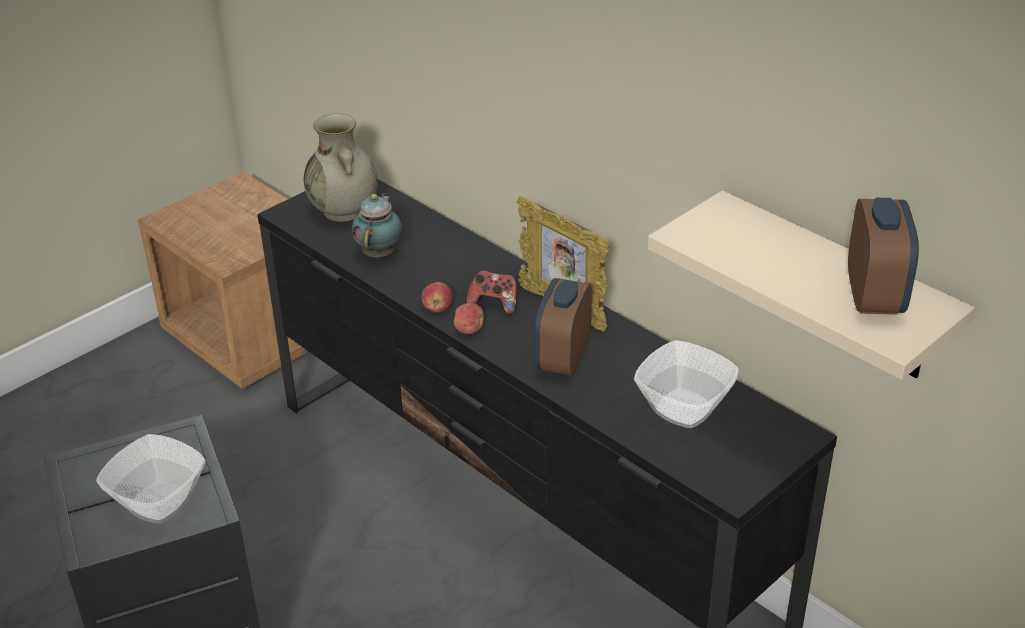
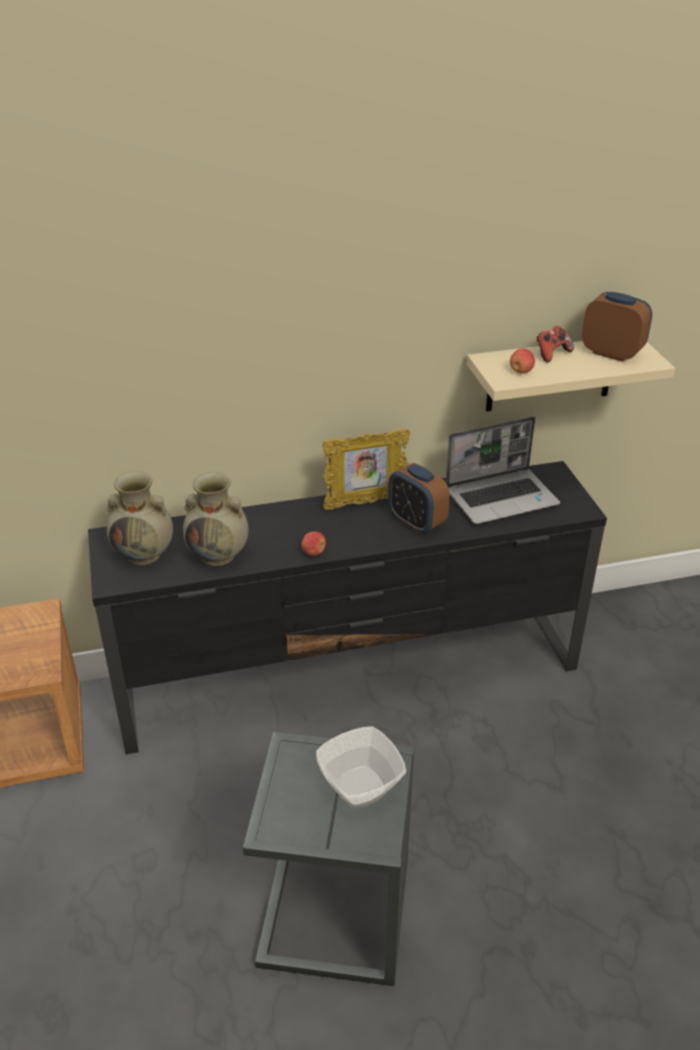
camera: 60 degrees left, 0 degrees up
(380, 252) = (219, 555): teapot -> beige vase
(469, 330) = (351, 547): apple -> apple (521, 371)
(494, 304) = (333, 527): game controller -> game controller (551, 354)
(685, 408) = (502, 497): bowl -> laptop

